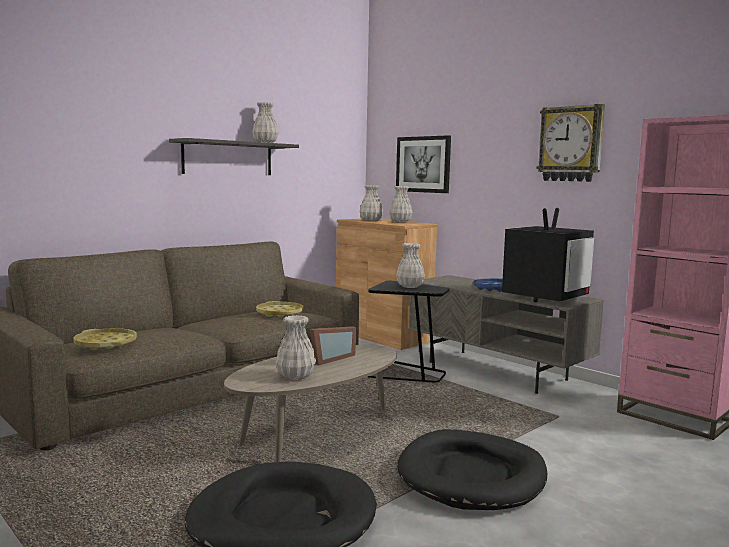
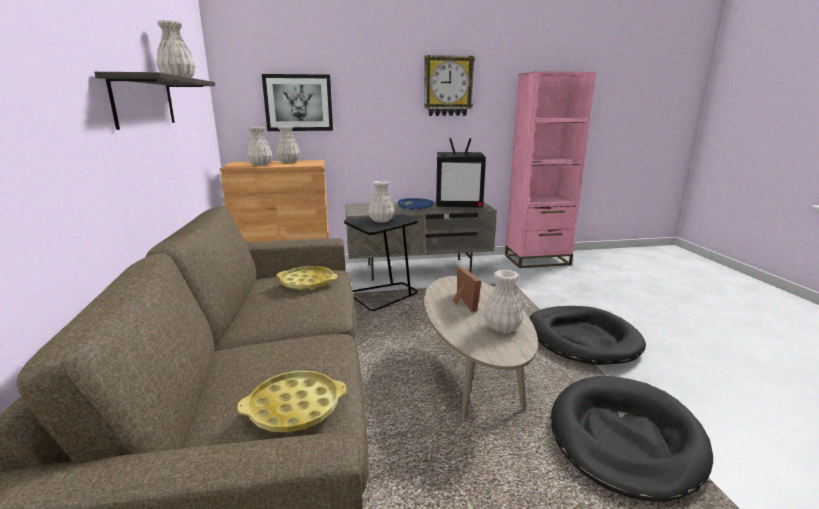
camera: 55 degrees left, 10 degrees up
(545, 298) = (459, 205): television -> television turned 105 degrees clockwise

